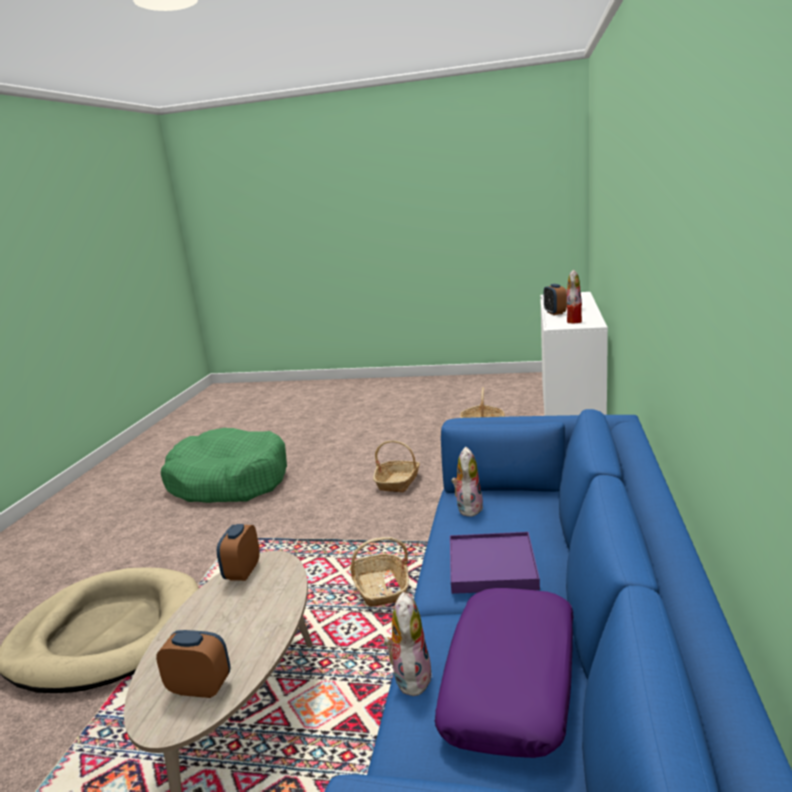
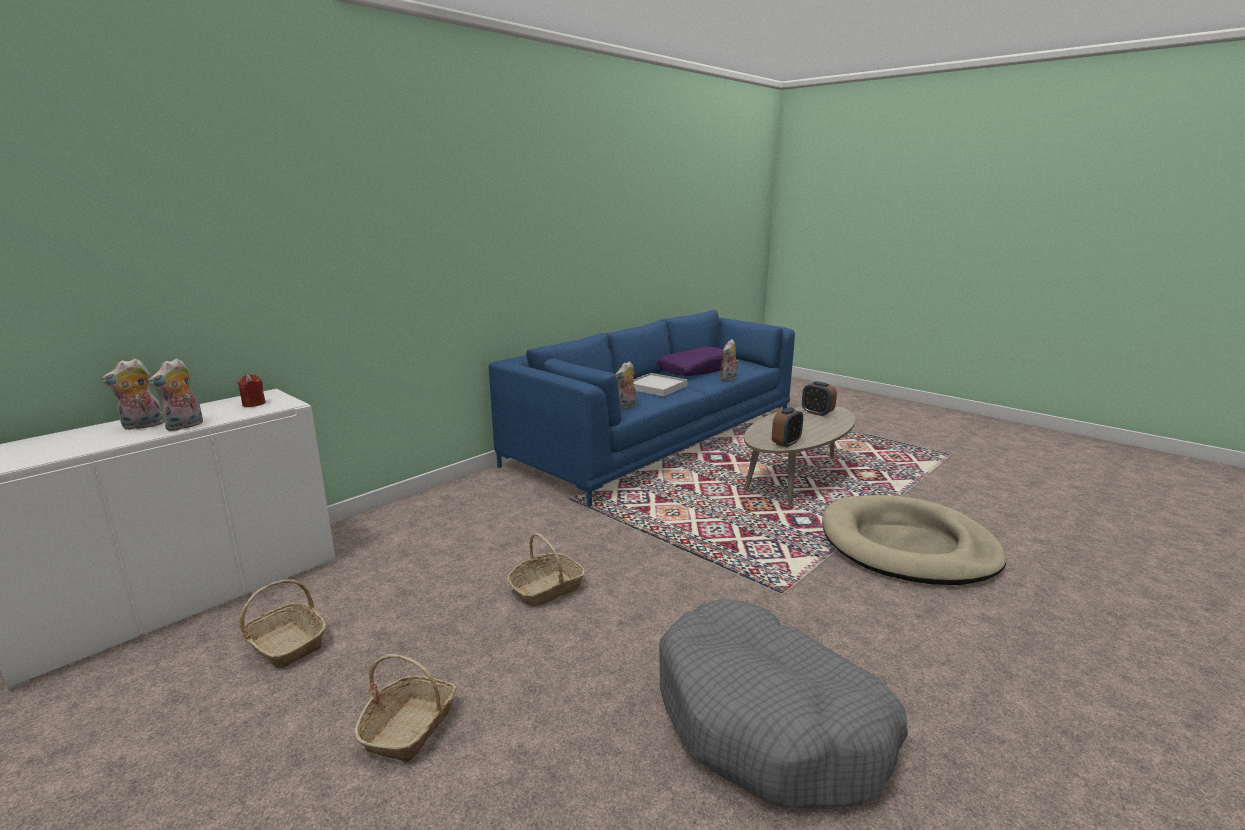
camera: 150 degrees left, 0 degrees up
(229, 481) = (769, 722): green dog bed -> grey dog bed
(381, 588) = (675, 502): basket -> basket (410, 727)
(492, 566) = (656, 387): purple tray -> white tray
(555, 313) = (185, 426): alarm clock -> plush toy

